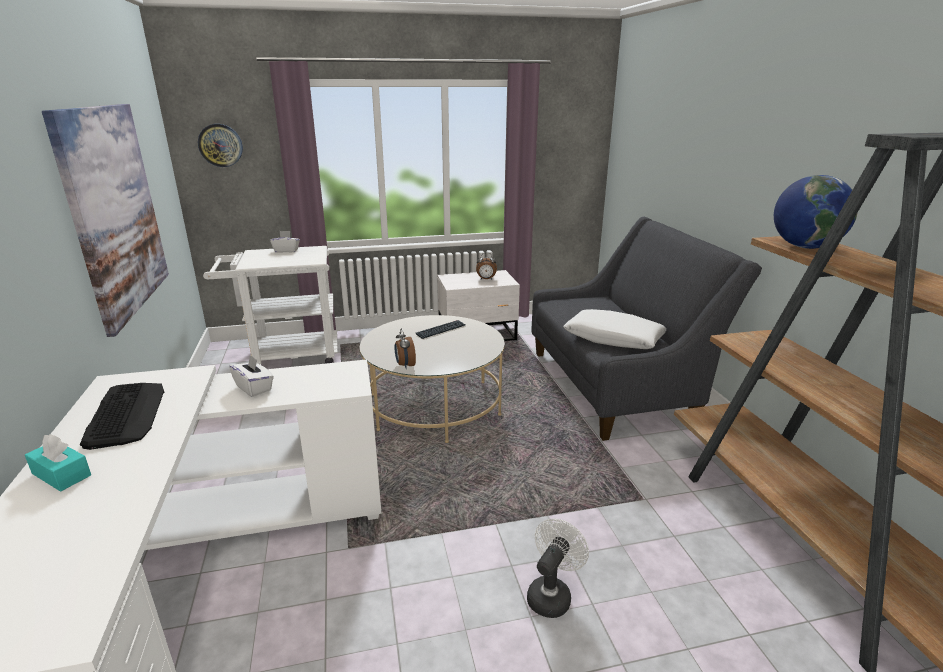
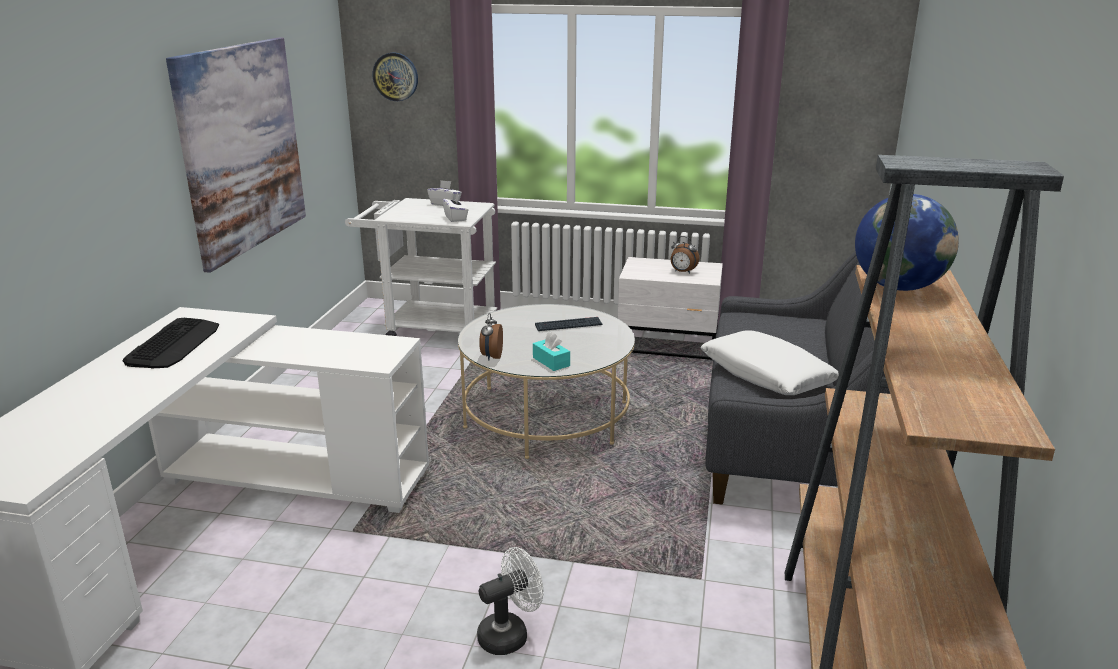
camera: 25 degrees right, 0 degrees up
(61, 474) = (97, 380): turquoise tissue box -> turquoise tissue box (551, 362)
(254, 388) = (295, 344): white tissue box -> white tissue box (456, 218)

